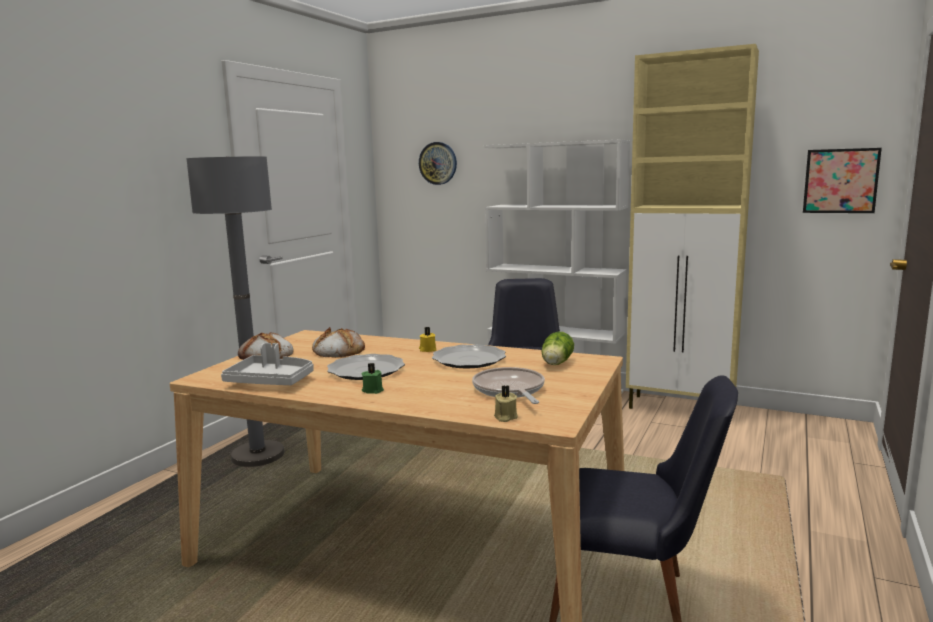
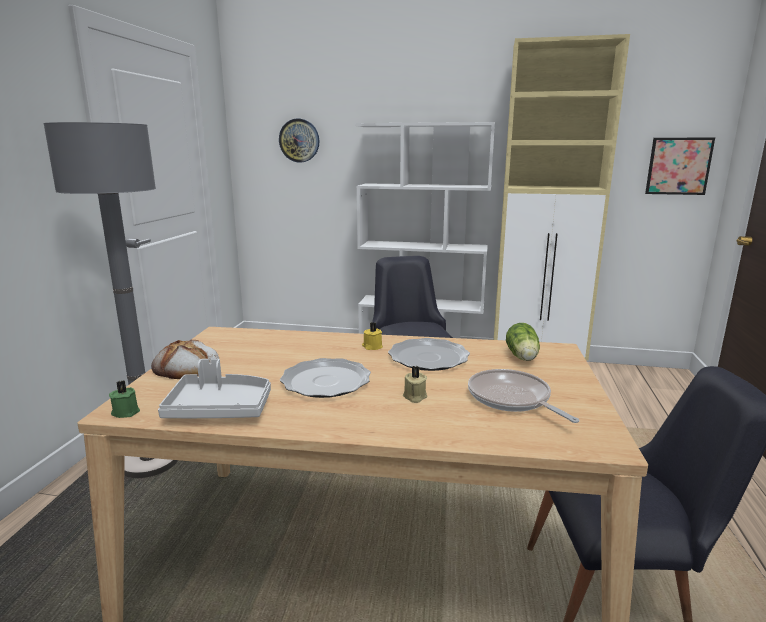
camera: 15 degrees left, 5 degrees up
(338, 350) = (270, 354): bread -> none
(373, 390) = (358, 412): green candle -> green candle (126, 412)
(505, 417) = (545, 441): beige candle -> beige candle (414, 397)

